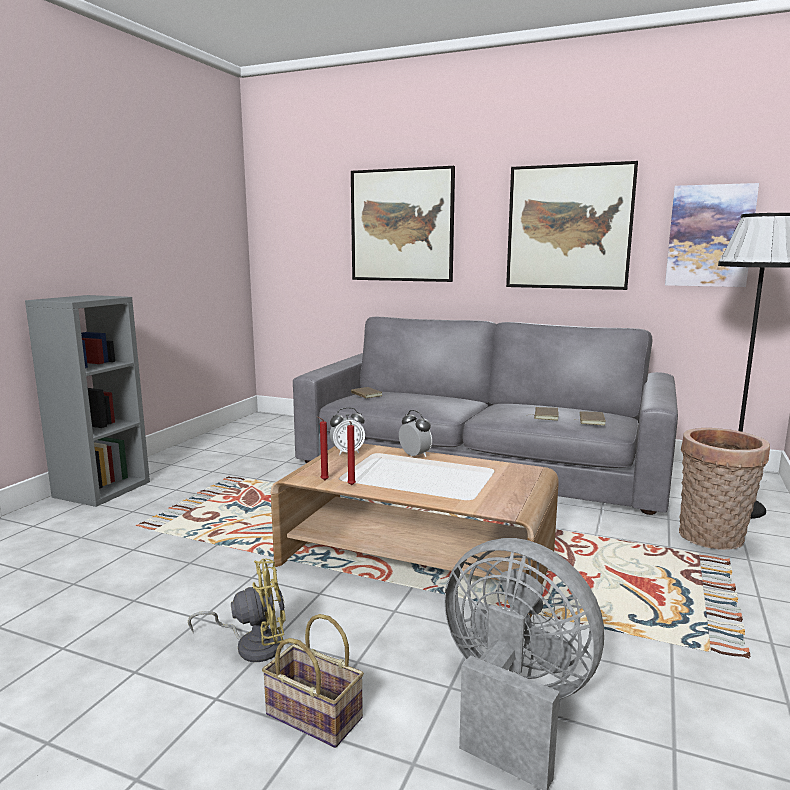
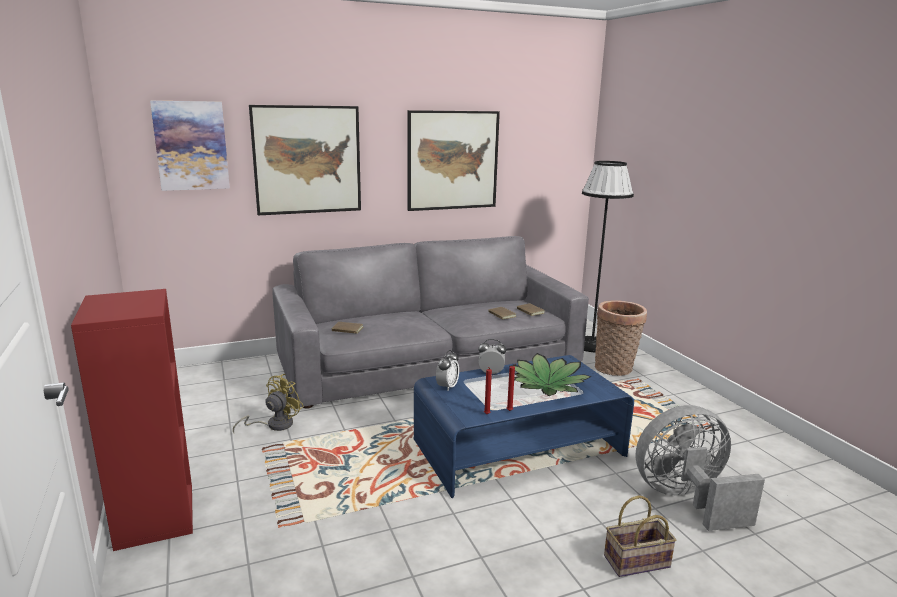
camera: 45 degrees left, 5 degrees up
(102, 489) = (154, 515): grey bookcase -> red bookcase
(253, 645) = (541, 550): yellow fan -> yellow fan (274, 425)
(417, 559) = (518, 448): brown coffee table -> blue coffee table
(448, 481) = (548, 384): none -> potted plant
(709, 236) = (541, 165): picture -> picture (191, 145)

